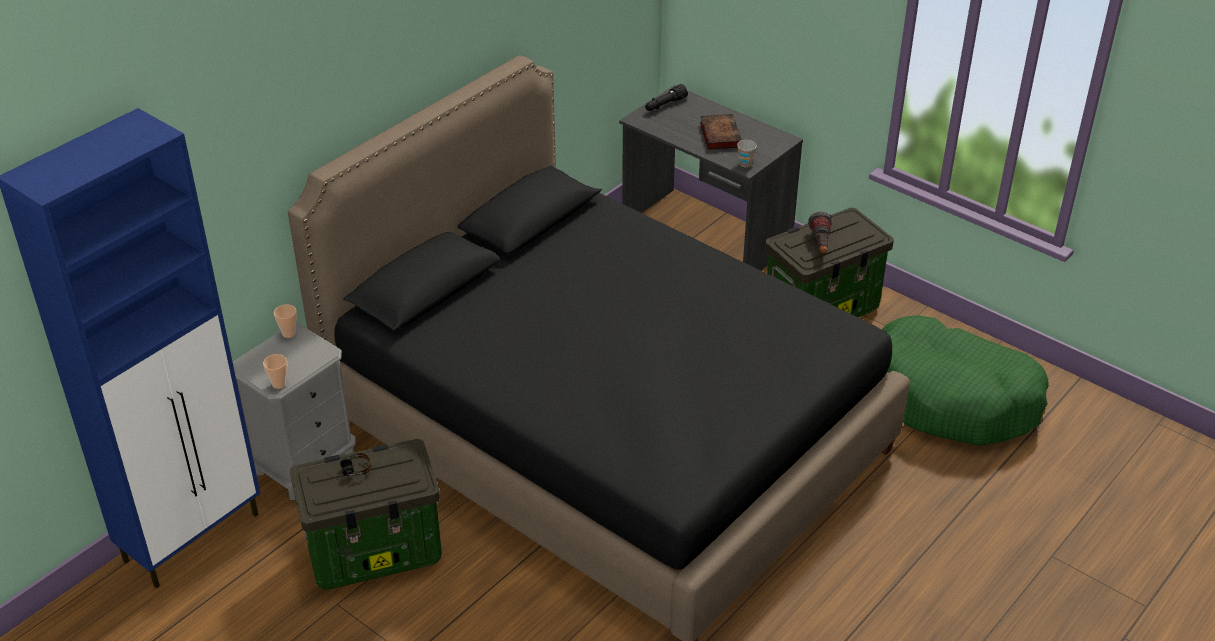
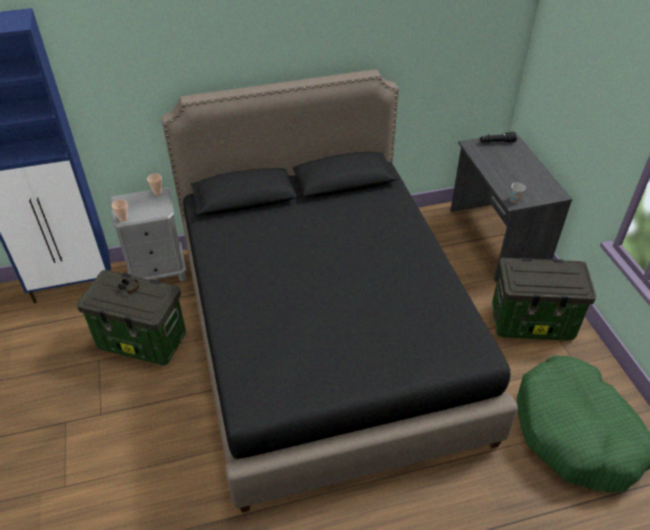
camera: 35 degrees right, 5 degrees up
(719, 134) = (515, 174): book -> none
(820, 245) = (535, 278): flashlight -> none

